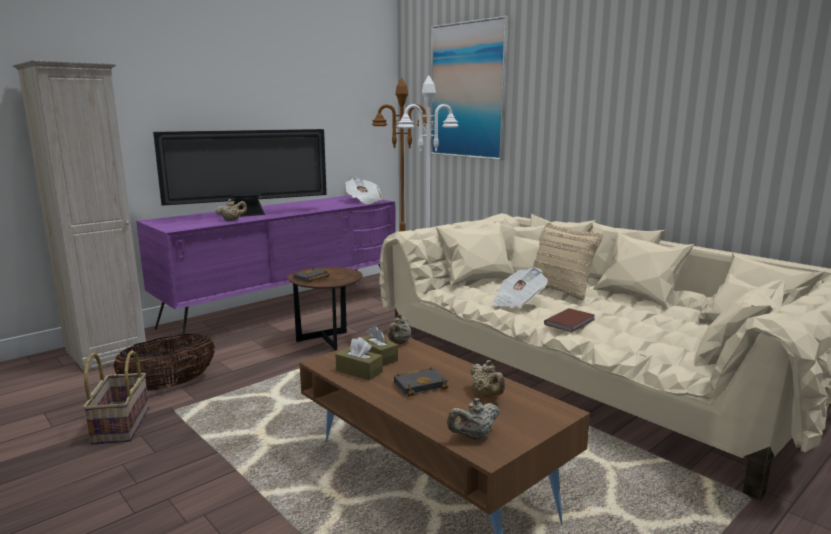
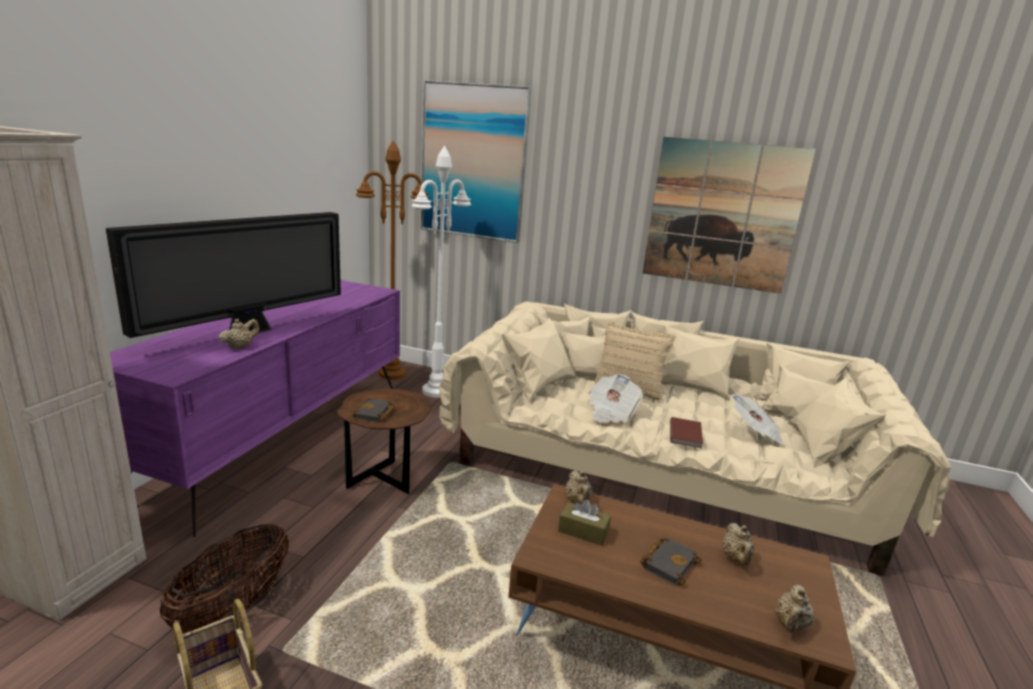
camera: 30 degrees left, 5 degrees up
(359, 371) = (590, 560): brown tissue box -> none
(364, 201) = (363, 292): newspaper -> newspaper (755, 432)
(487, 395) = (735, 558): beige teapot -> beige teapot turned 60 degrees clockwise
(681, 114) = (722, 215): none -> picture

